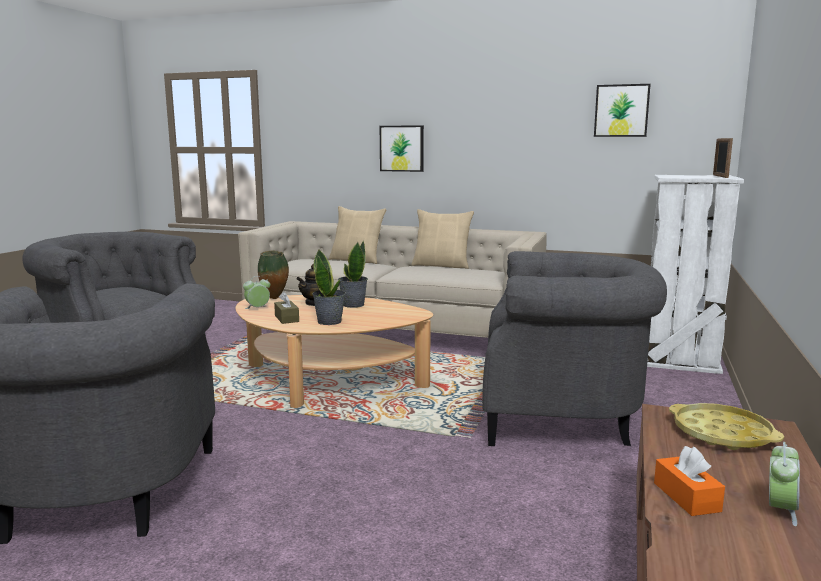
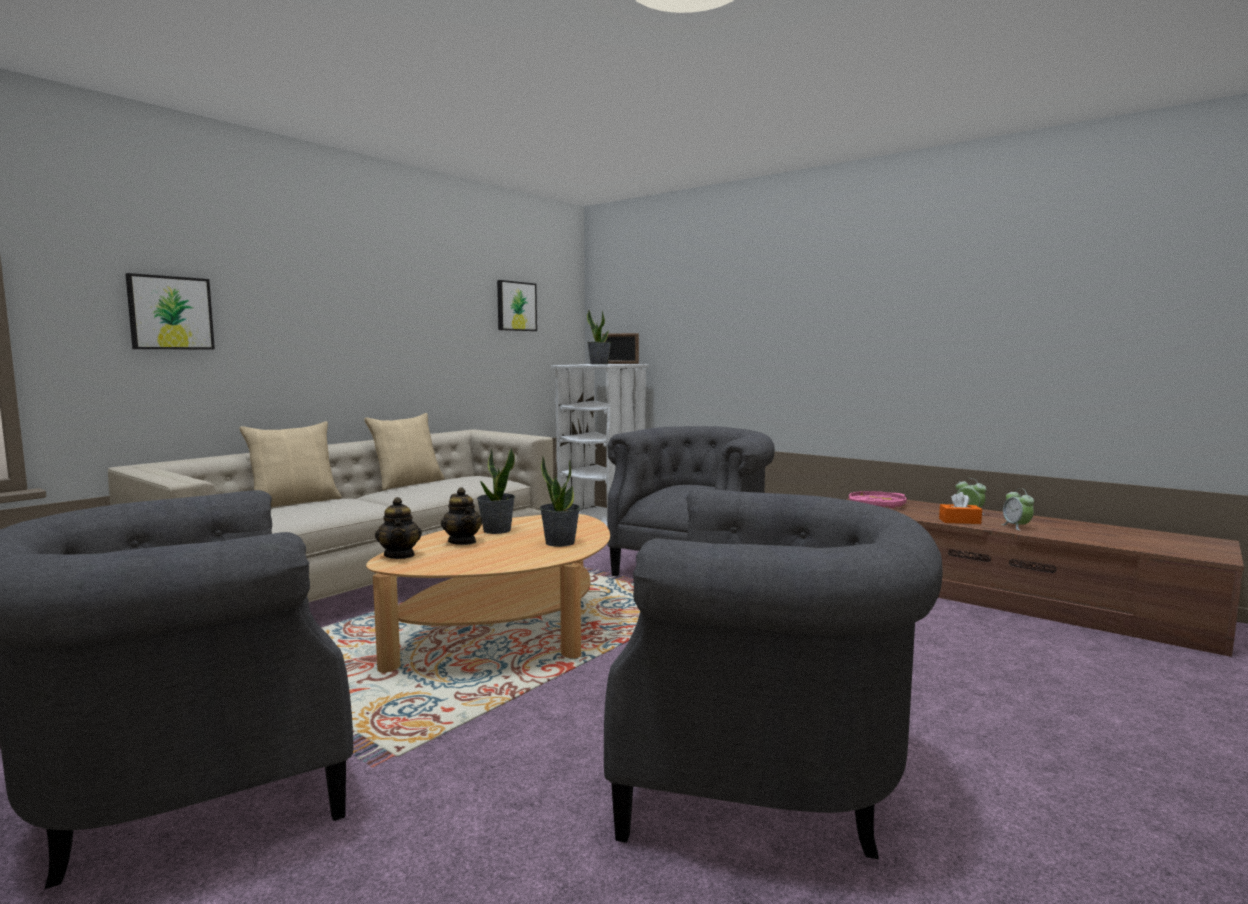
camera: 70 degrees left, 5 degrees down
(257, 308) = (444, 564): alarm clock -> alarm clock (1016, 527)
(275, 298) = (400, 555): vase -> teapot
(286, 318) = (521, 556): brown tissue box -> none
(402, 148) = (302, 339): picture -> picture (170, 313)
(678, 176) = (599, 364): none -> potted plant
(722, 434) = (876, 504): yellow tray -> pink tray

